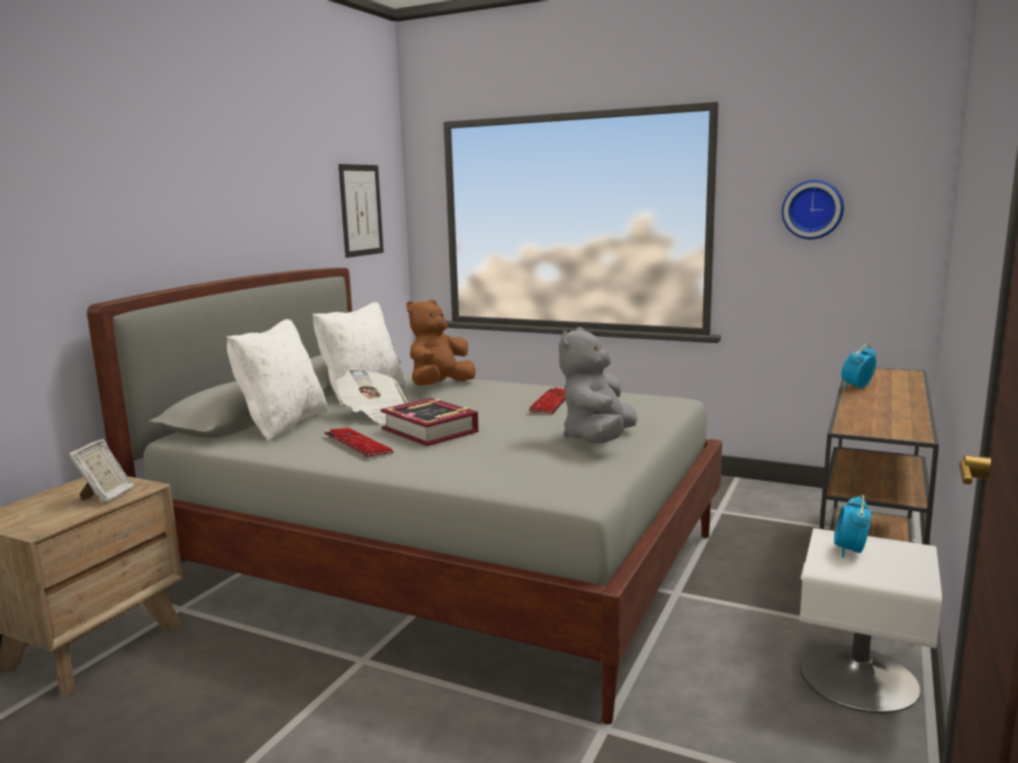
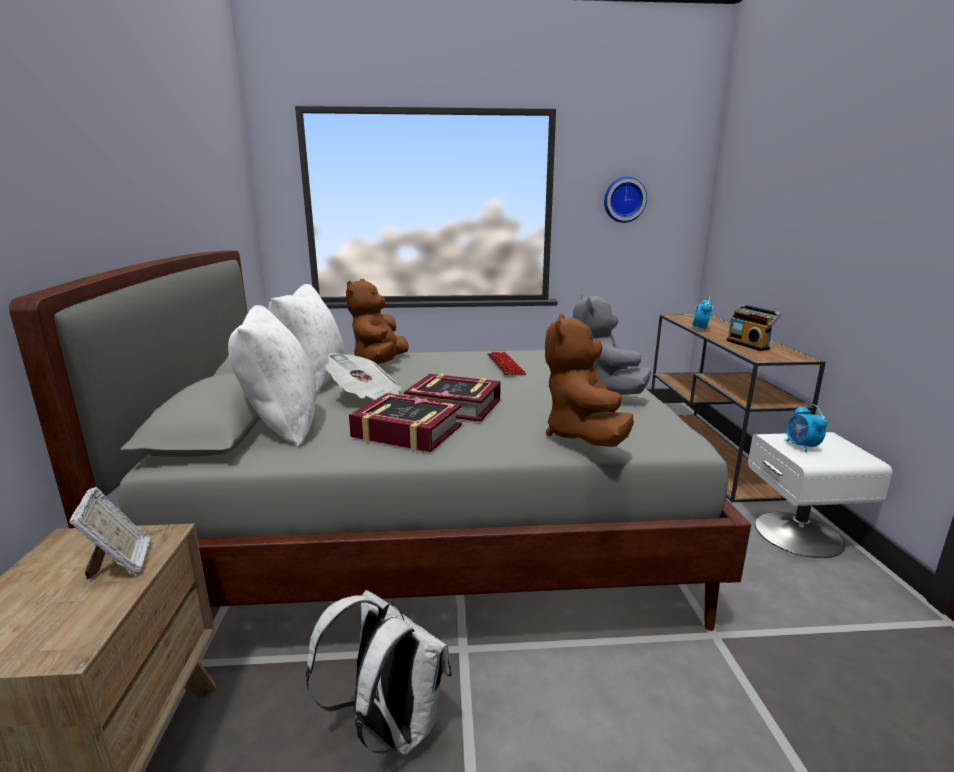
camera: 30 degrees left, 5 degrees up
(256, 689) = (388, 727): none -> white backpack
(357, 444) = (406, 432): keyboard -> book
(361, 210) = (228, 191): picture -> none
(493, 472) = (584, 436): none -> brown plush toy
(876, 413) = (749, 345): none -> radio

